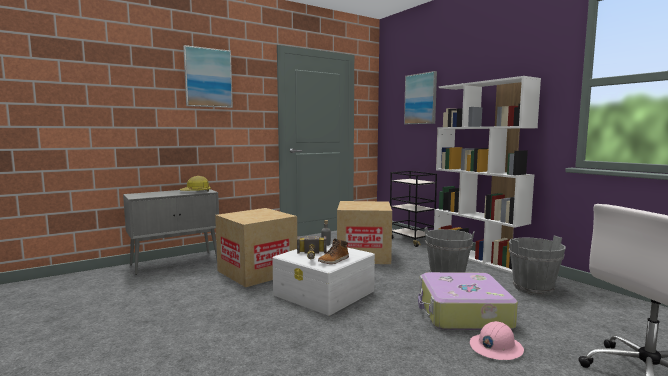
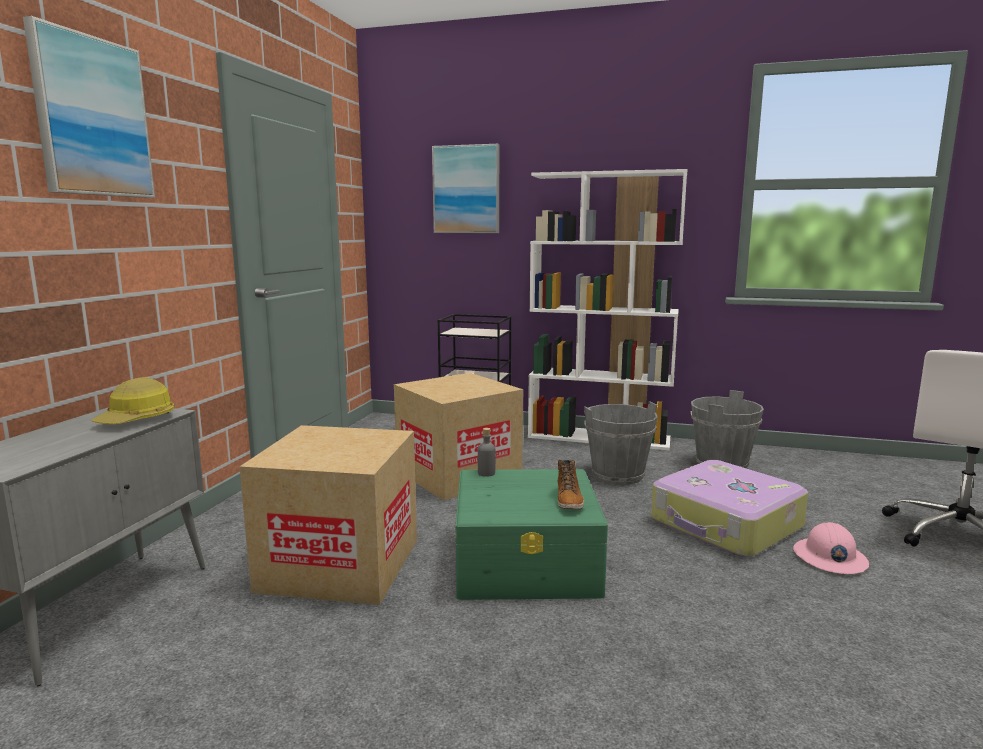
camera: 40 degrees left, 5 degrees up
(311, 256) = (520, 503): hammer -> none
(324, 293) = (527, 561): white storage box -> green storage box

